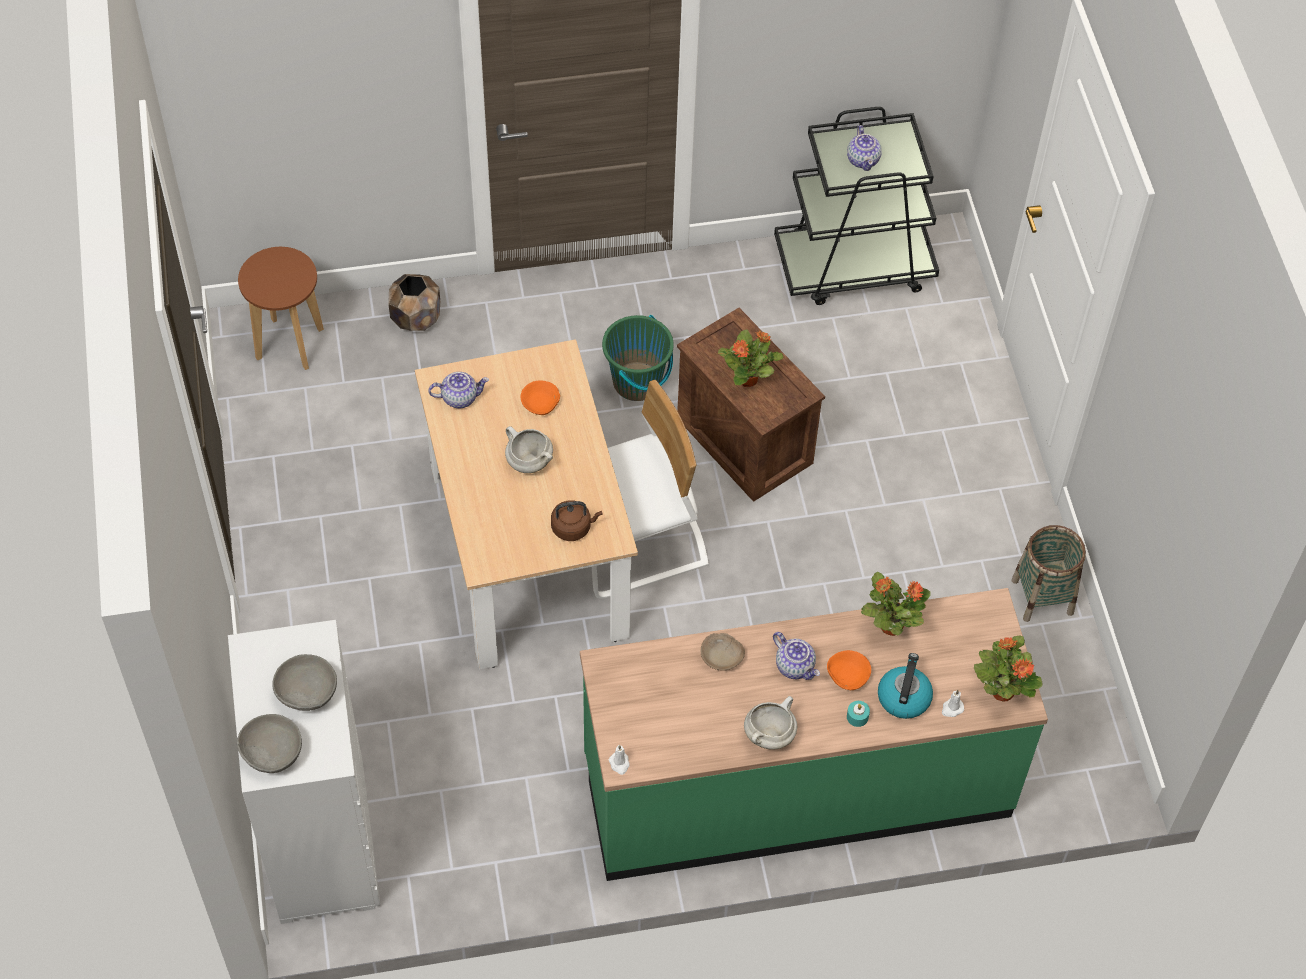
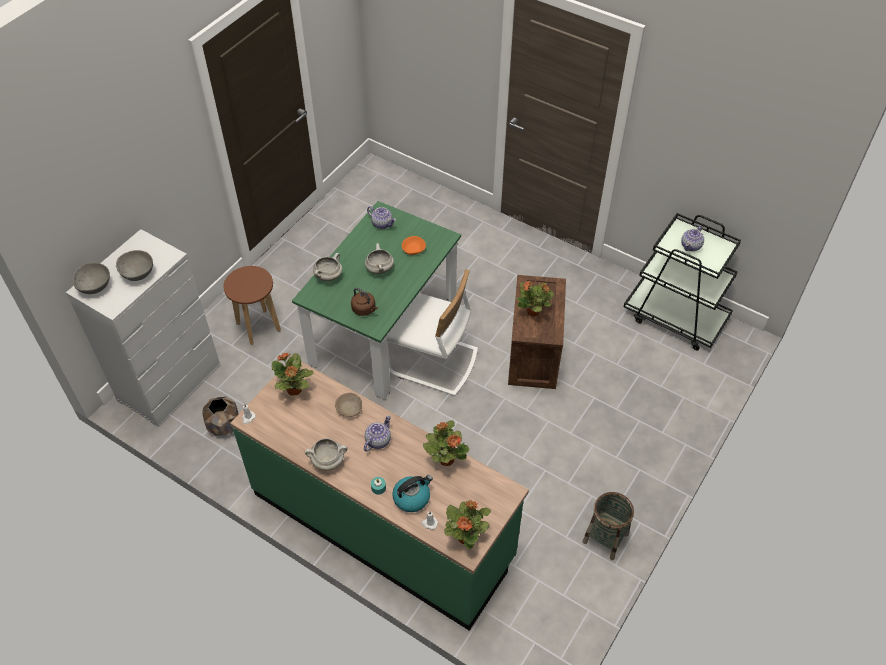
camera: 45 degrees right, 5 degrees down
(290, 343) = (384, 185): brown stool -> brown stool (258, 327)
(416, 317) = (446, 208): brown planter -> brown planter (224, 425)
(475, 519) = (328, 276): none -> white cooking pot
(528, 552) = (384, 332): beige dining table -> green dining table
(633, 688) = (294, 390): none -> potted plant
(637, 382) = (512, 297): green bucket -> none
(795, 666) = (378, 440): teapot -> teapot turned 150 degrees counterclockwise
(848, 675) = (397, 465): orange bowl -> none

